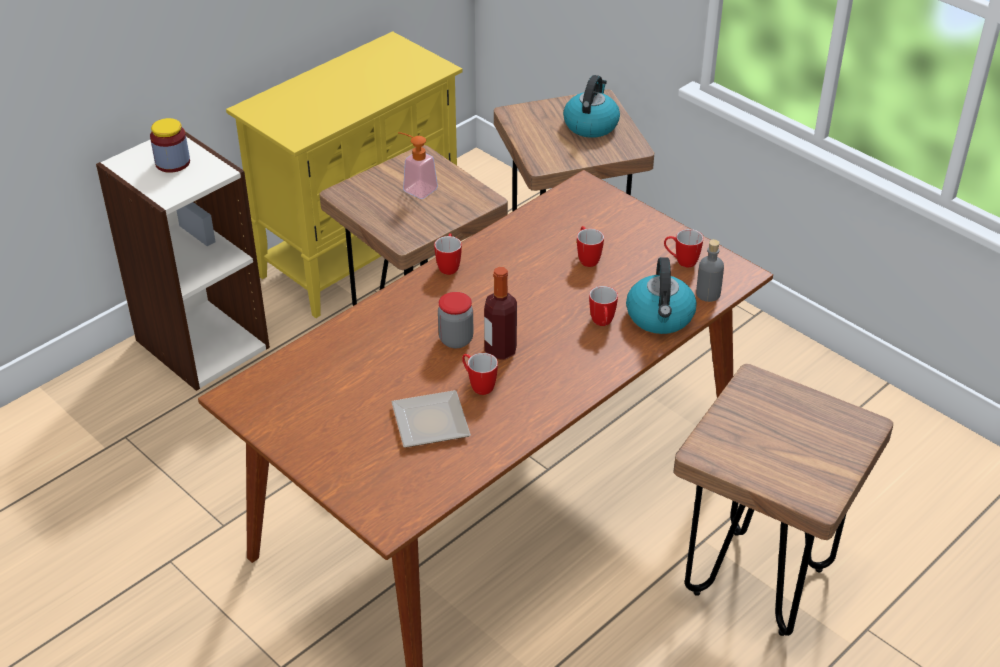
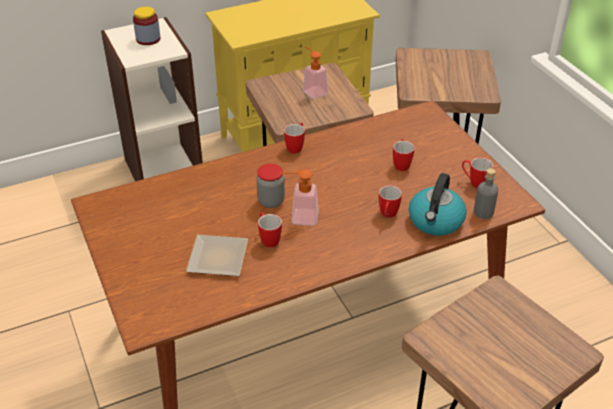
camera: 20 degrees right, 0 degrees up
(500, 350) = (299, 217): bottle -> soap dispenser
(591, 124) = (462, 72): kettle -> none

